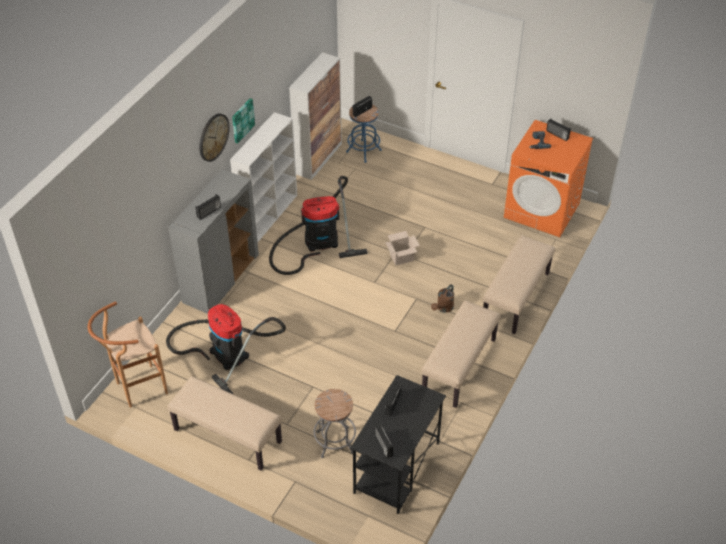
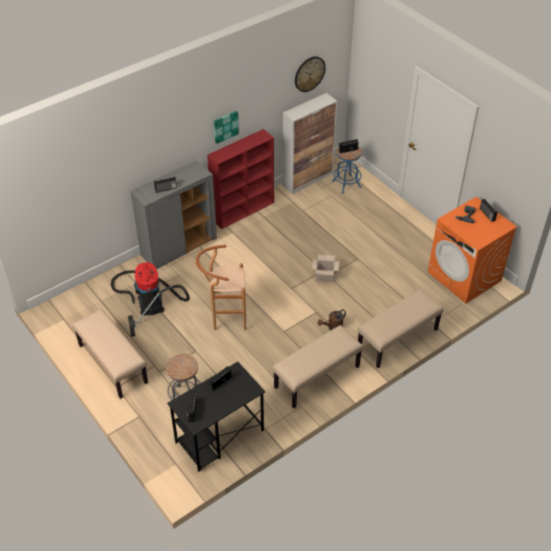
camera: 25 degrees right, 0 degrees up
(136, 389) = (72, 306): brown stool -> brown stool (225, 318)
(213, 137) = (190, 132): wall clock -> wall clock (309, 74)
(269, 215) = (243, 210): white bookcase -> red bookcase
(317, 242) = (267, 243): vacuum cleaner -> none

